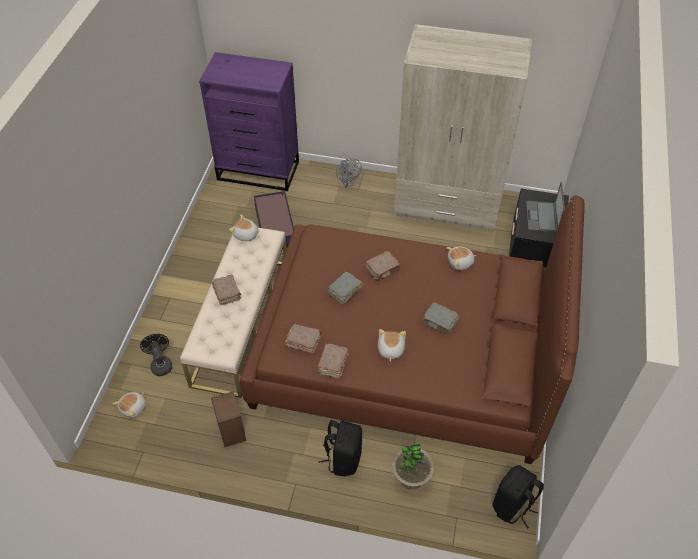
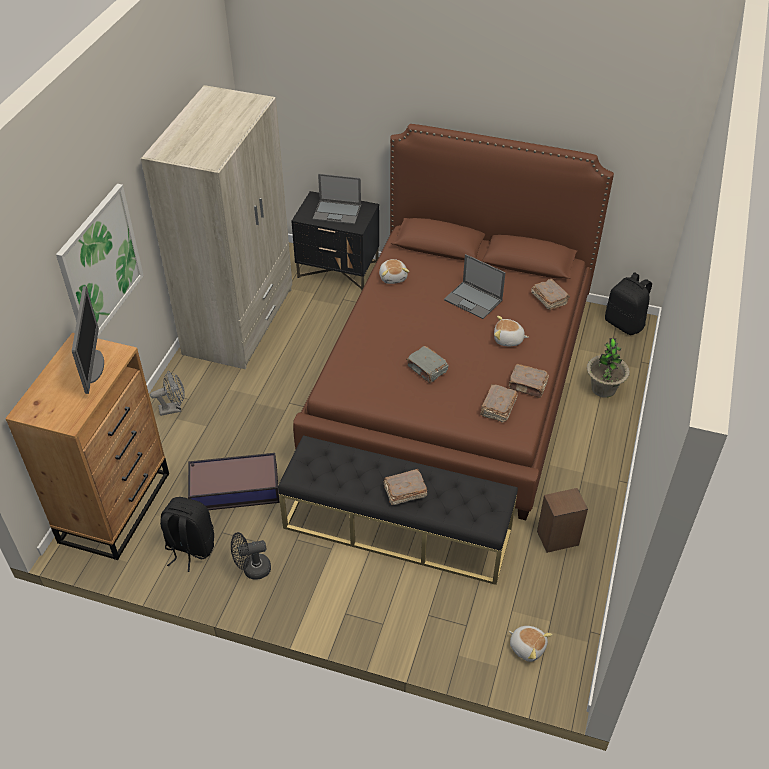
camera: 85 degrees left, 5 degrees down
(160, 364) = (458, 619): black fan -> black fan (252, 569)
(241, 322) = (397, 528): beige bench -> black bench
(246, 235) = (304, 473): plush toy -> none
(259, 171) = (116, 506): purple dresser -> brown dresser
(260, 76) = (93, 366): none -> monitor
(343, 458) = (585, 439): black backpack -> black backpack (189, 548)
(345, 53) = (100, 265): none -> picture
(383, 269) = (397, 335): brown book -> brown book (549, 299)
(440, 322) = (473, 300): grey book -> laptop

